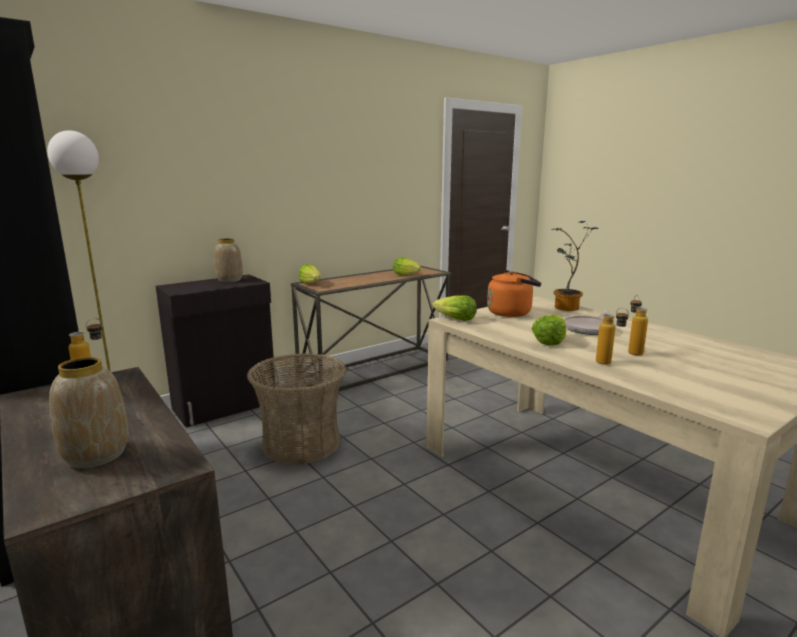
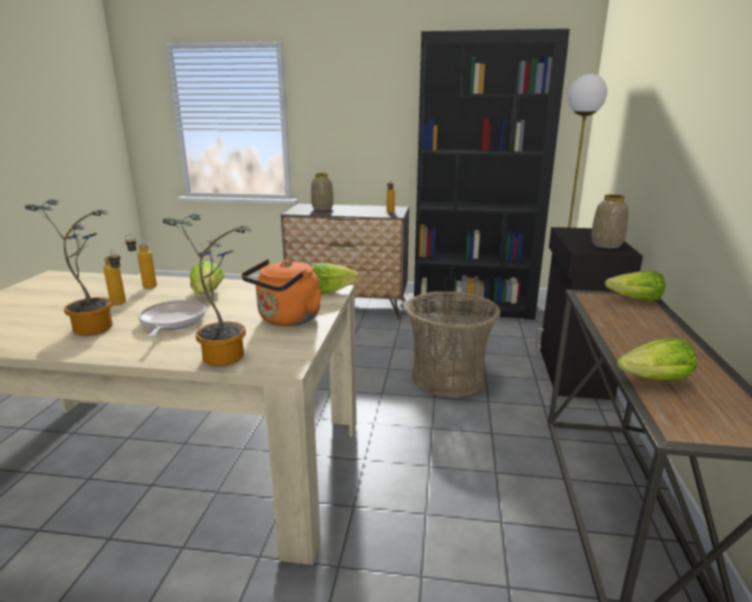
camera: 135 degrees right, 5 degrees up
(651, 339) = (94, 326): none -> potted plant

